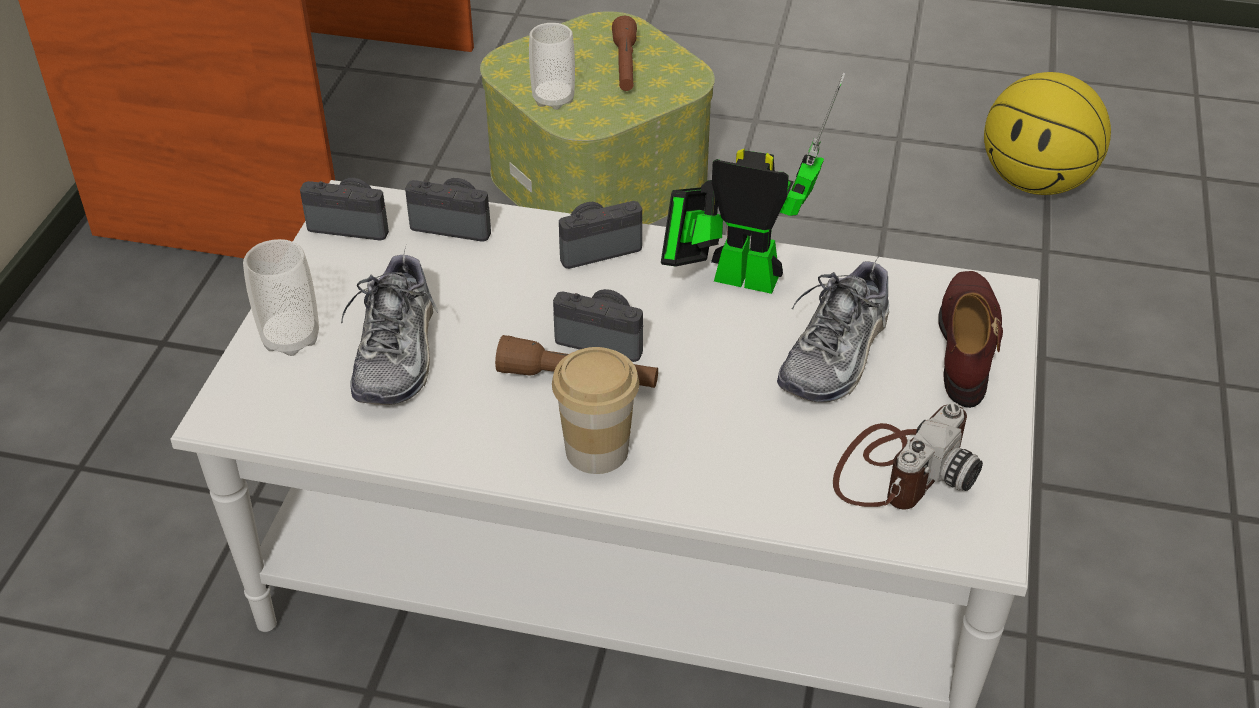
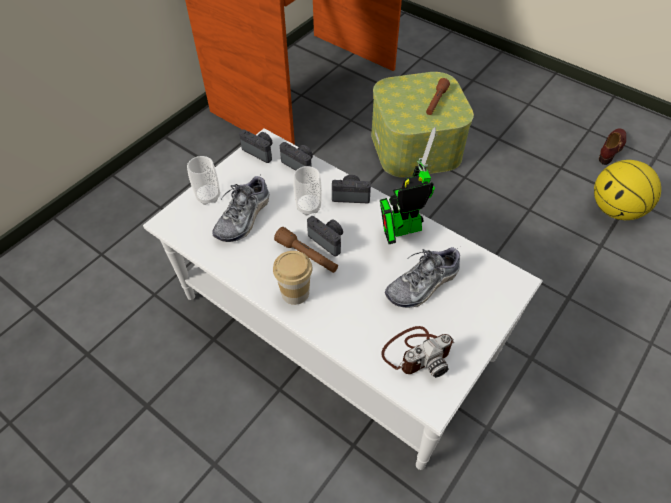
camera: 25 degrees right, 10 degrees up
(553, 99) = (396, 109): cup -> cup (308, 207)
(735, 276) = (401, 229): toy robot -> toy robot turned 60 degrees counterclockwise
(967, 345) = (486, 302): brown shoe -> brown shoe (611, 149)

